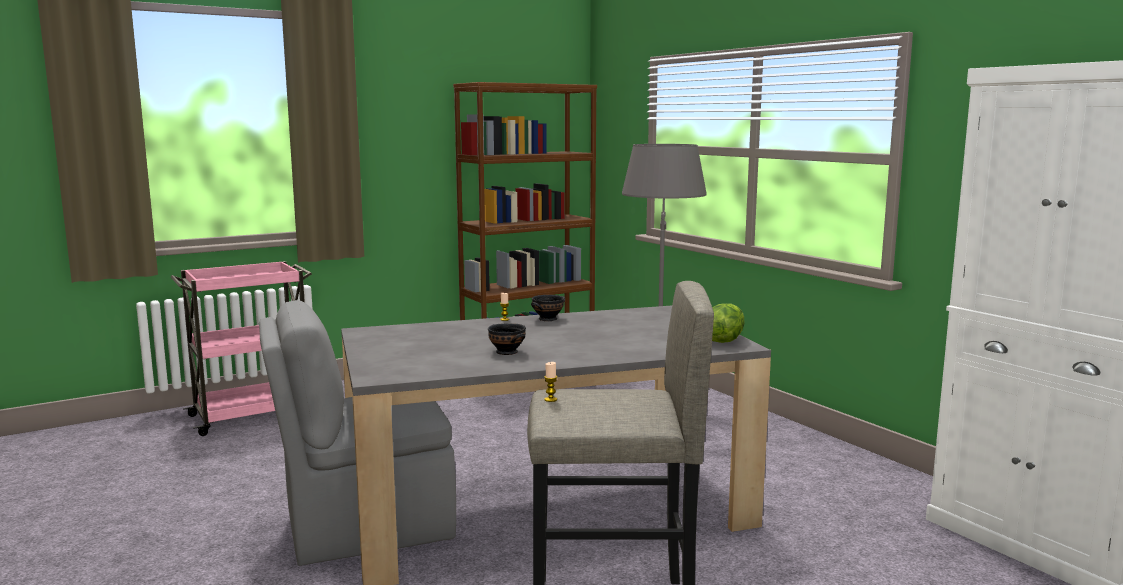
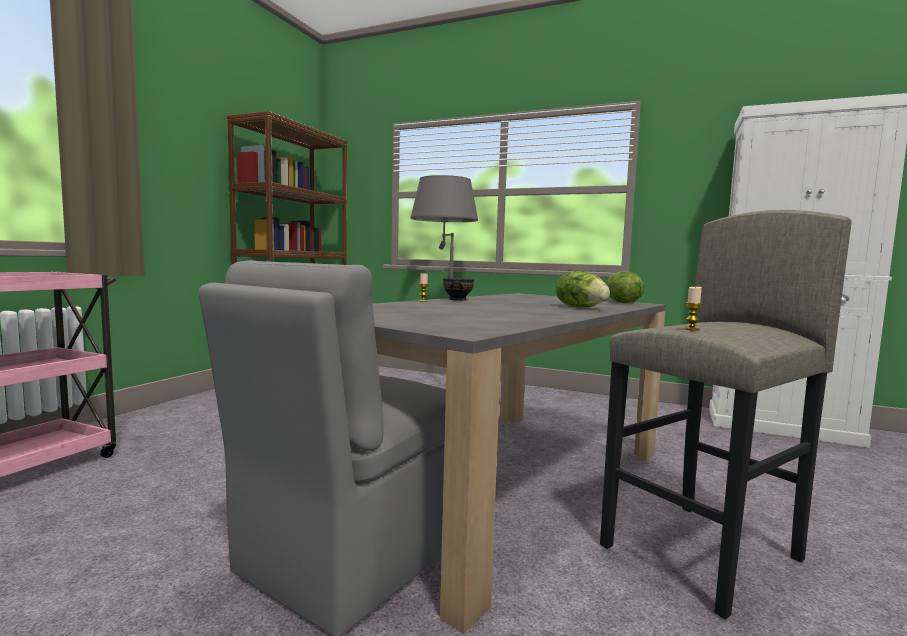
camera: 35 degrees left, 5 degrees down
(507, 352) = (510, 313): black bowl -> none
(620, 348) = (581, 307): none -> lettuce

